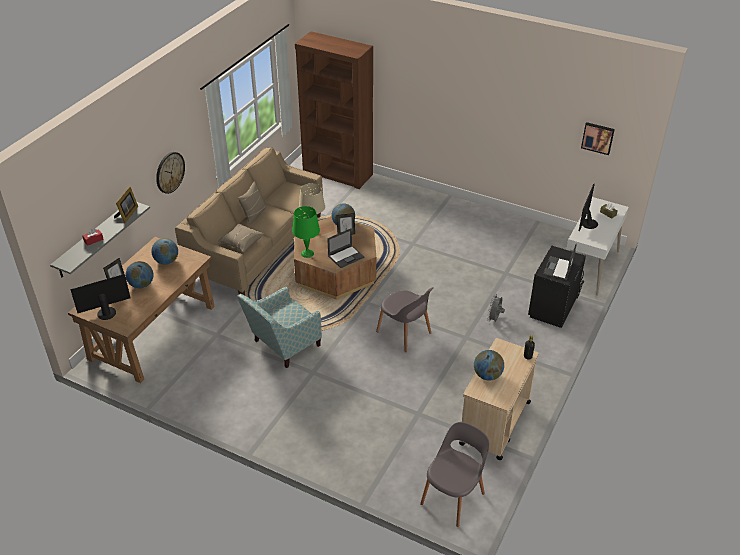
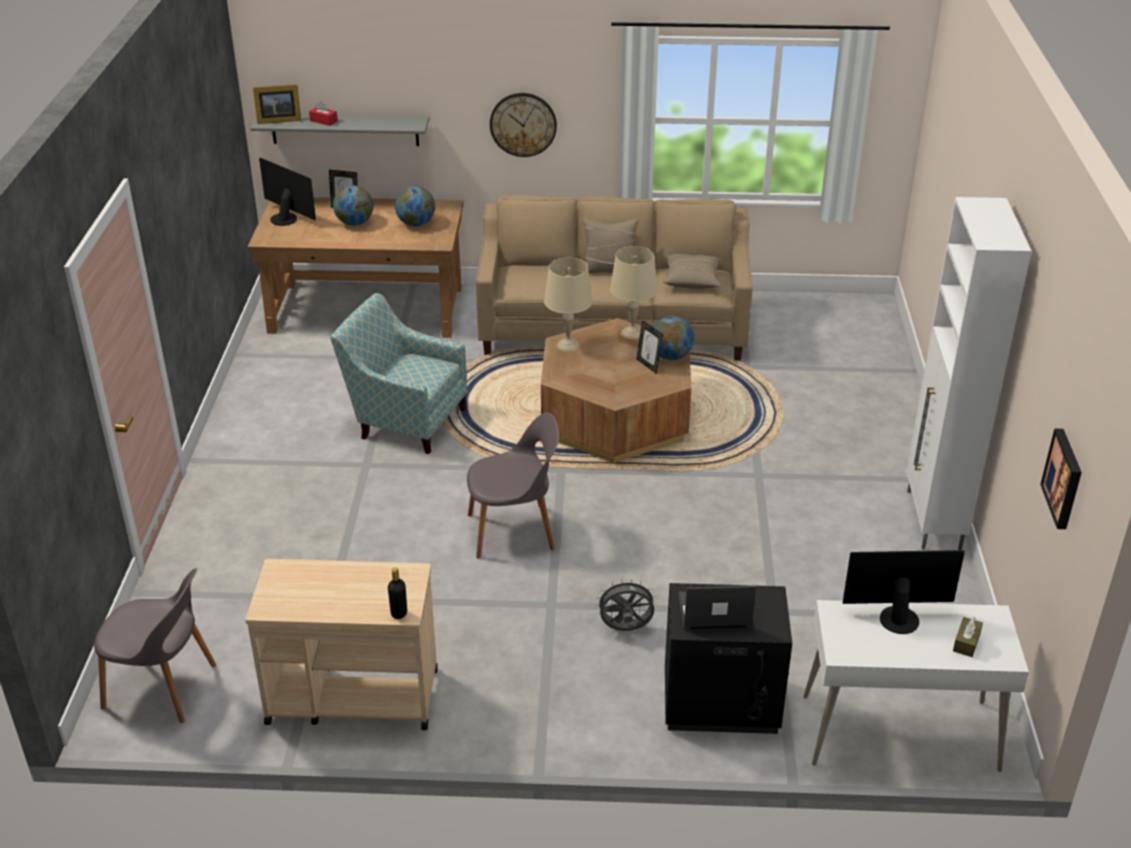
camera: 65 degrees right, 5 degrees down
(127, 214) = (393, 123): picture frame -> picture frame (277, 120)
(241, 242) = (535, 278): beige pillow -> beige pillow (691, 280)
(307, 253) = (567, 345): green table lamp -> beige table lamp
(337, 173) = (874, 342): brown bookcase -> none
(346, 256) = (590, 382): laptop -> none
(404, 333) = (514, 531): grey chair -> grey chair turned 120 degrees counterclockwise
(473, 209) = (933, 520): none -> white cabinet
(487, 375) = (324, 575): globe -> none

